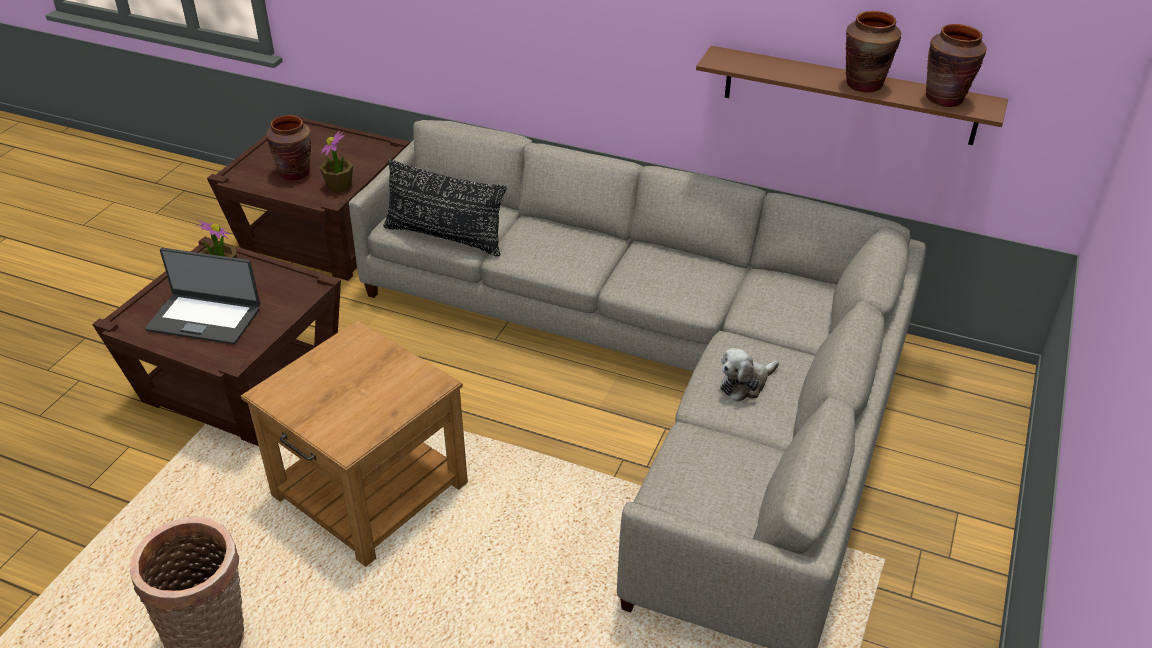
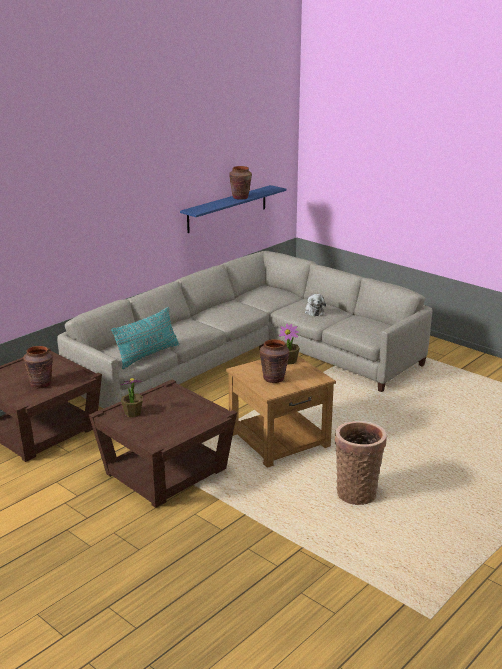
camera: 70 degrees left, 15 degrees down
(205, 318) = (173, 420): laptop -> none
(339, 186) = (72, 373): potted plant -> potted plant (289, 361)
(445, 237) = (148, 355): black pillow -> turquoise pillow
(849, 95) = (227, 208): brown shelf -> blue shelf
(945, 99) = (262, 191): brown vase -> brown vase (274, 378)

